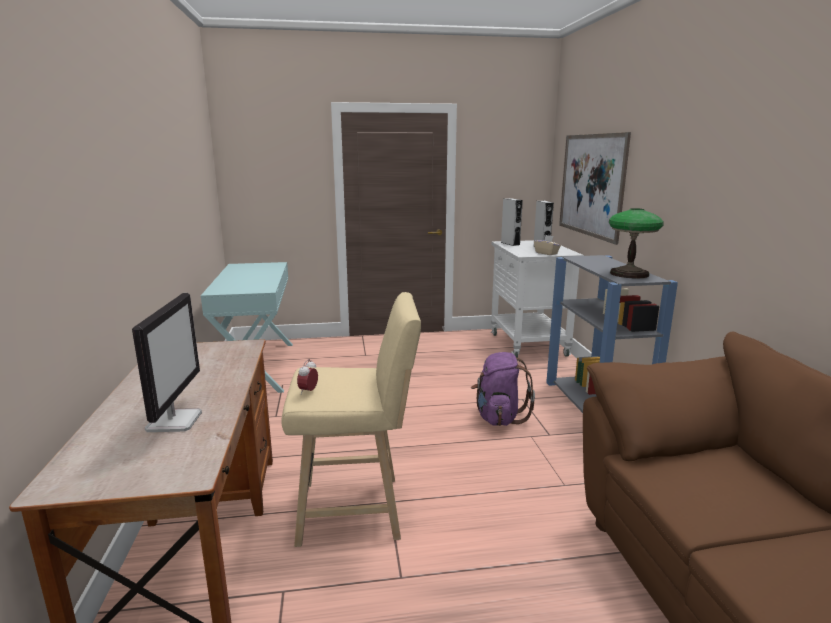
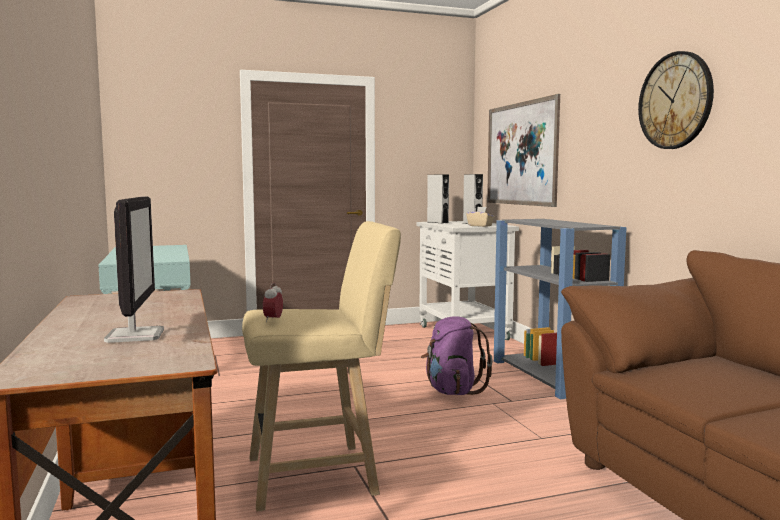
camera: 10 degrees left, 10 degrees down
(628, 274) = (576, 224): table lamp -> none
(740, 162) = (675, 101): none -> wall clock

